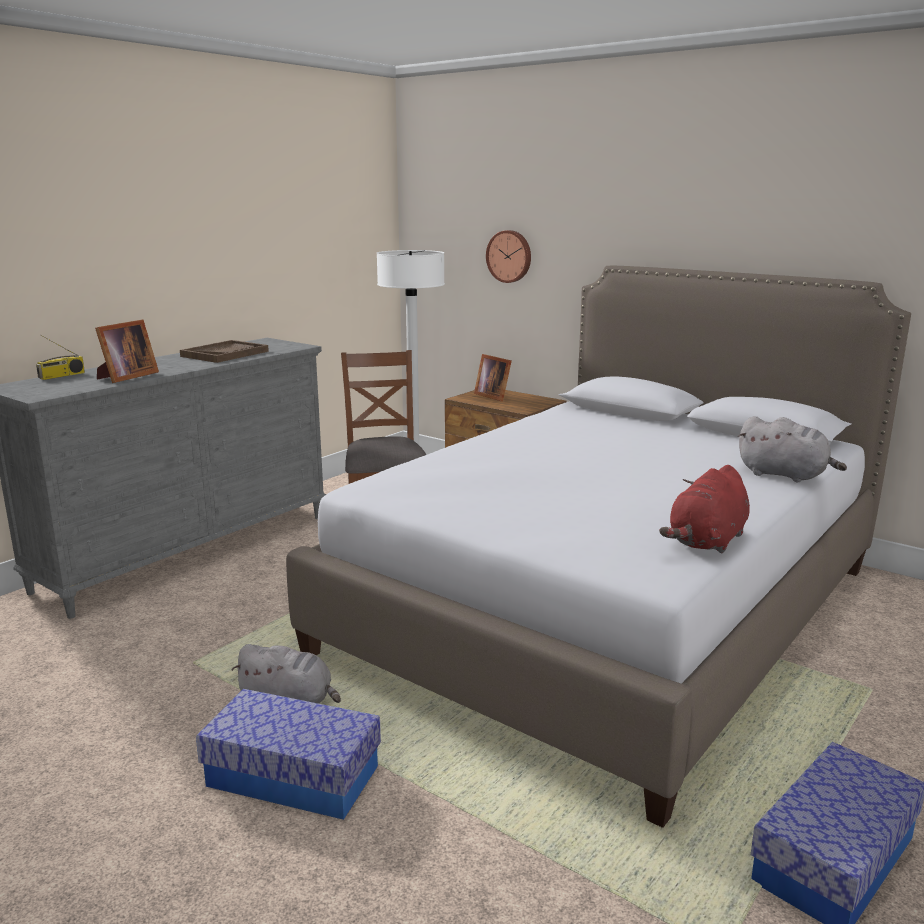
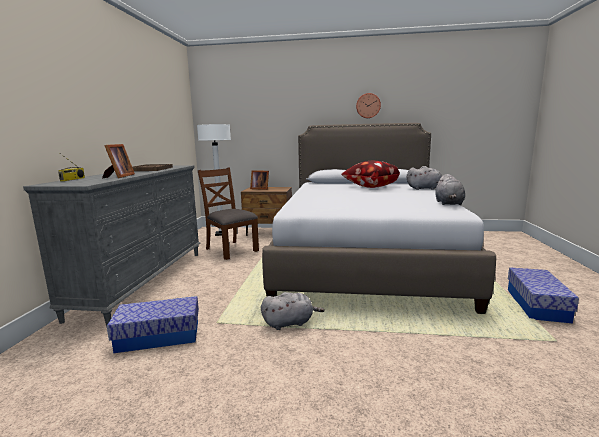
camera: 30 degrees left, 5 degrees down
(292, 776) = (334, 348): storage box -> storage box (158, 336)
(509, 256) = (257, 126): wall clock -> wall clock (368, 105)
(670, 442) = (370, 187): none -> pillow
(707, 541) = (448, 203): red plush toy -> grey plush toy

